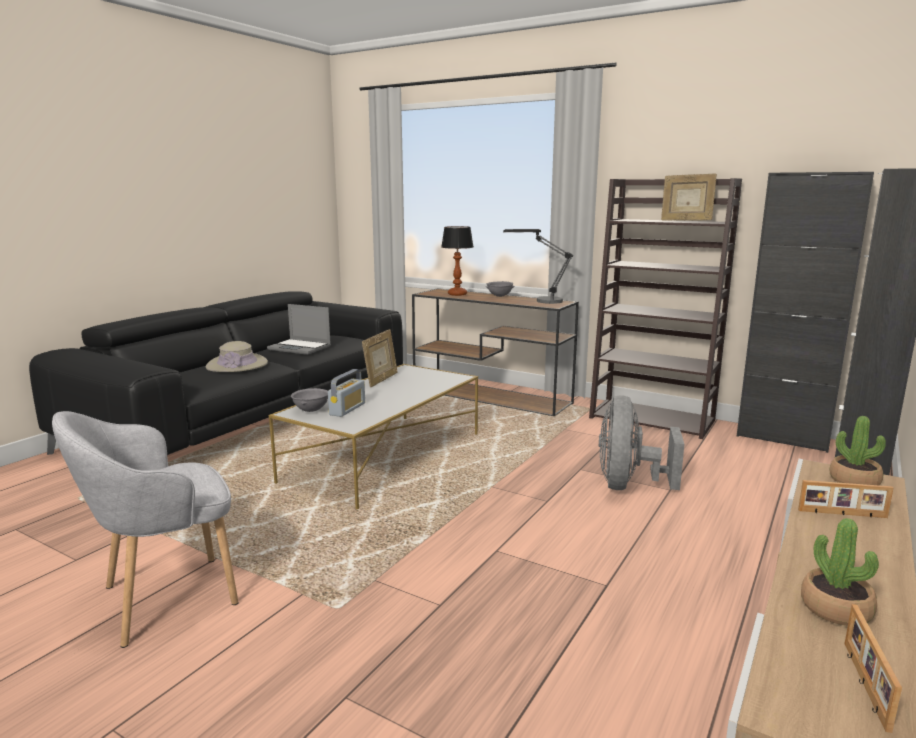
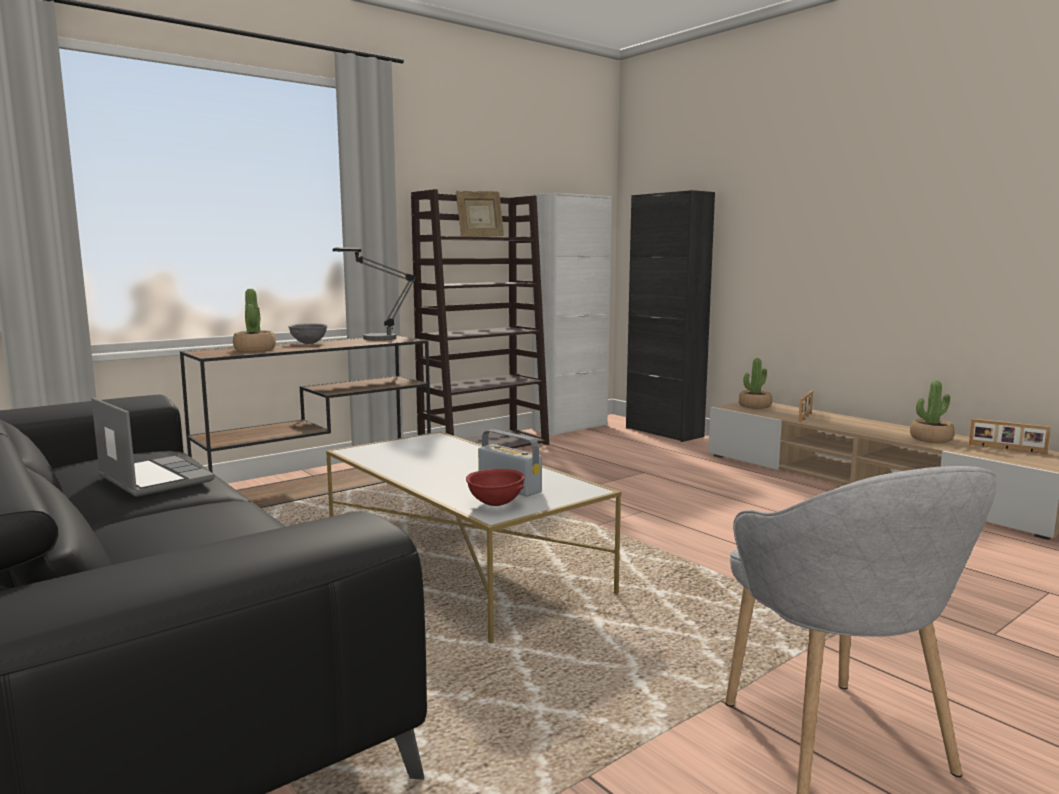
camera: 70 degrees left, 5 degrees down
(237, 365) = (189, 522): beige hat -> none
(300, 348) = (153, 479): laptop -> laptop turned 90 degrees counterclockwise
(310, 410) = (495, 504): grey bowl -> red bowl
(381, 380) = (394, 465): picture frame -> none
(457, 294) = (255, 349): table lamp -> potted plant
(628, 485) = (627, 481): grey fan -> none
(782, 438) = (570, 427): black cabinet -> white cabinet

